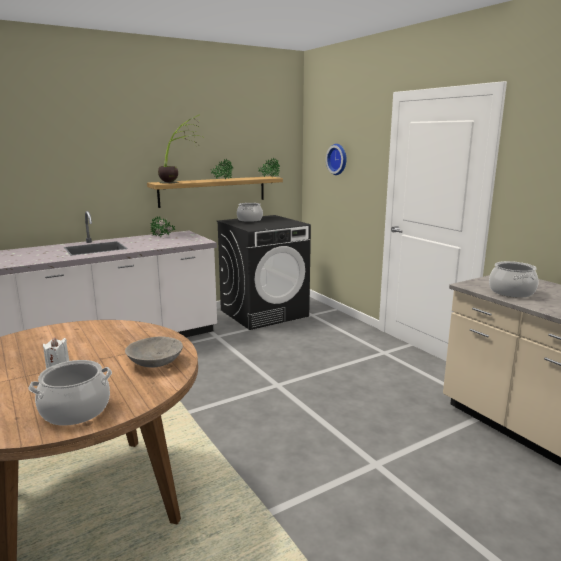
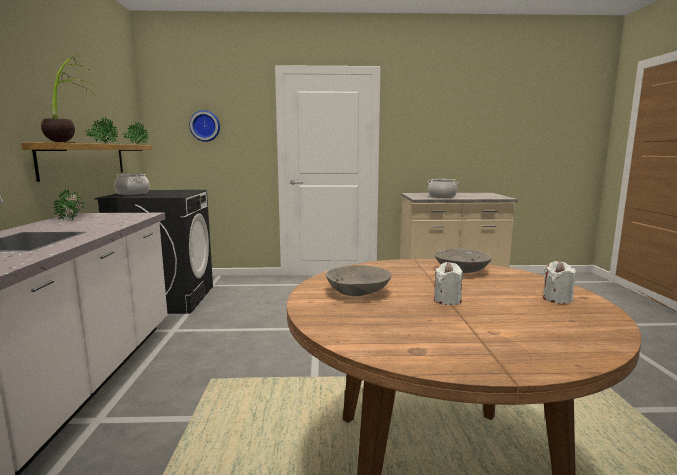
camera: 60 degrees left, 5 degrees down
(71, 338) = (358, 292): none -> grey bowl
(75, 410) = (557, 299): cooking pot -> white candle

